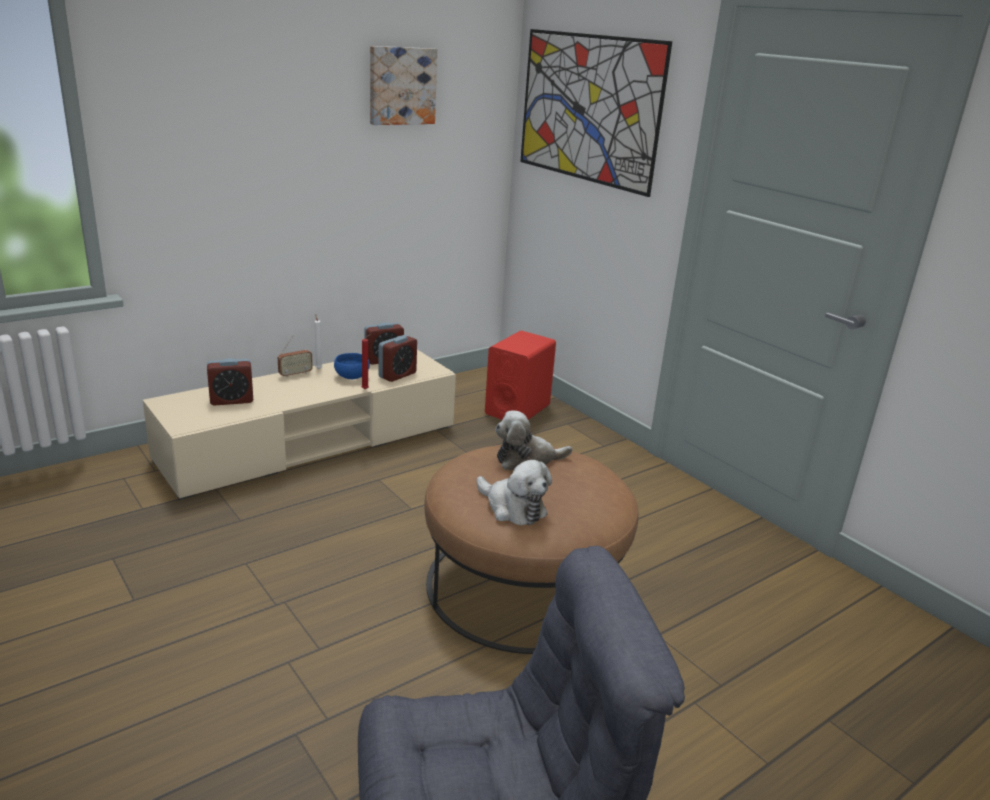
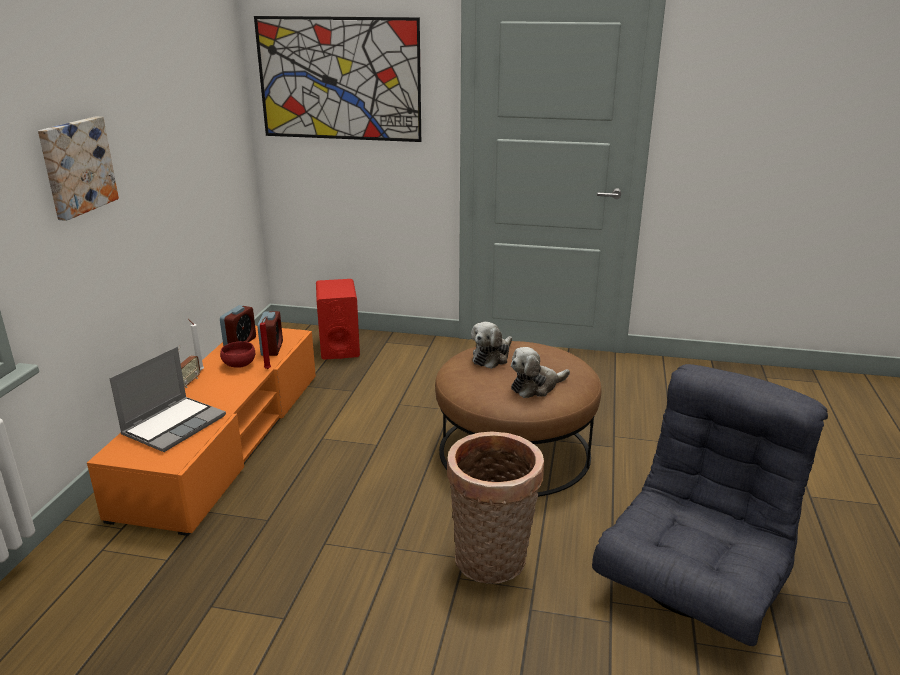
camera: 40 degrees left, 0 degrees up
(231, 400) = (174, 425): alarm clock -> laptop
(311, 443) = (225, 440): beige tv stand -> orange tv stand
(333, 669) = (491, 563): none -> basket
(351, 376) = (238, 365): blue bowl -> red bowl
(401, 85) = (181, 83): picture -> picture (76, 166)
(512, 508) = (536, 387): plush toy -> plush toy turned 150 degrees clockwise

